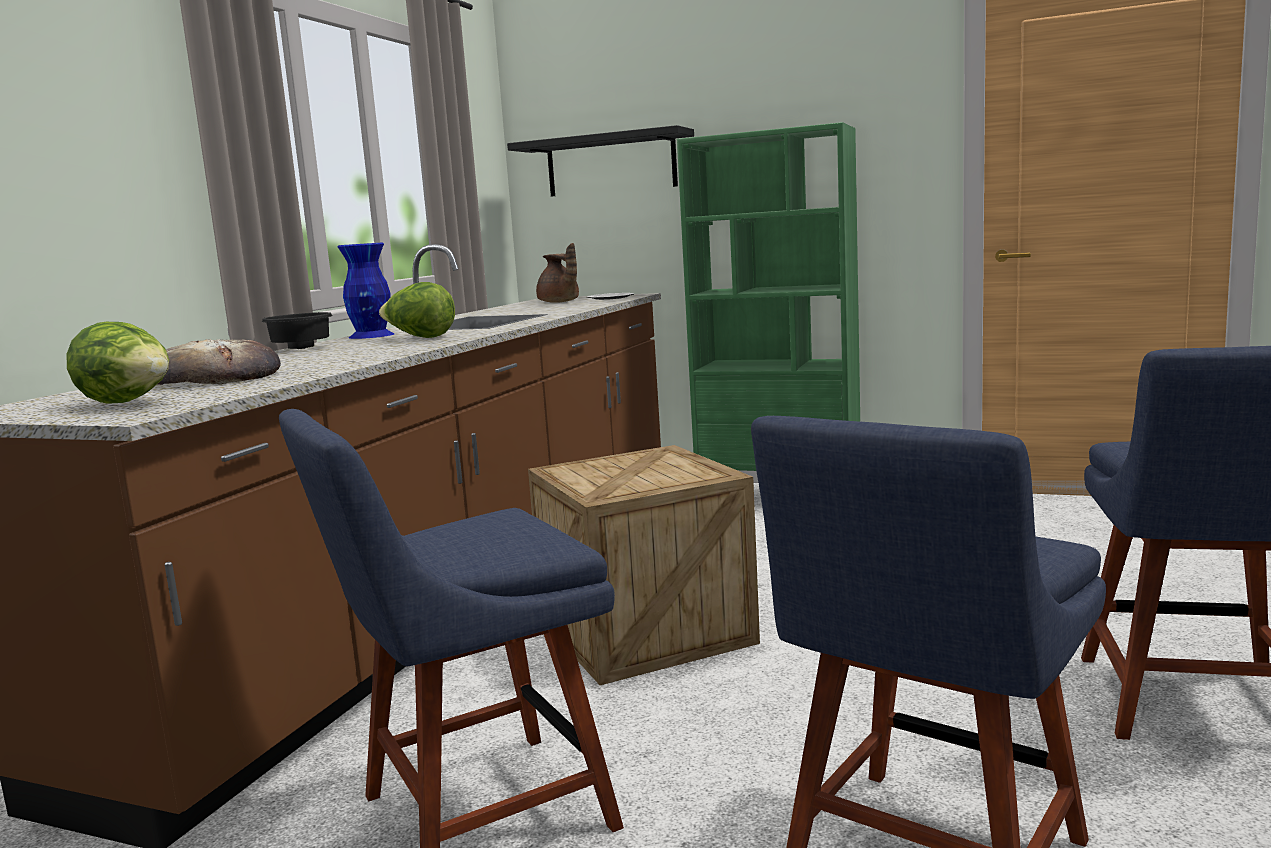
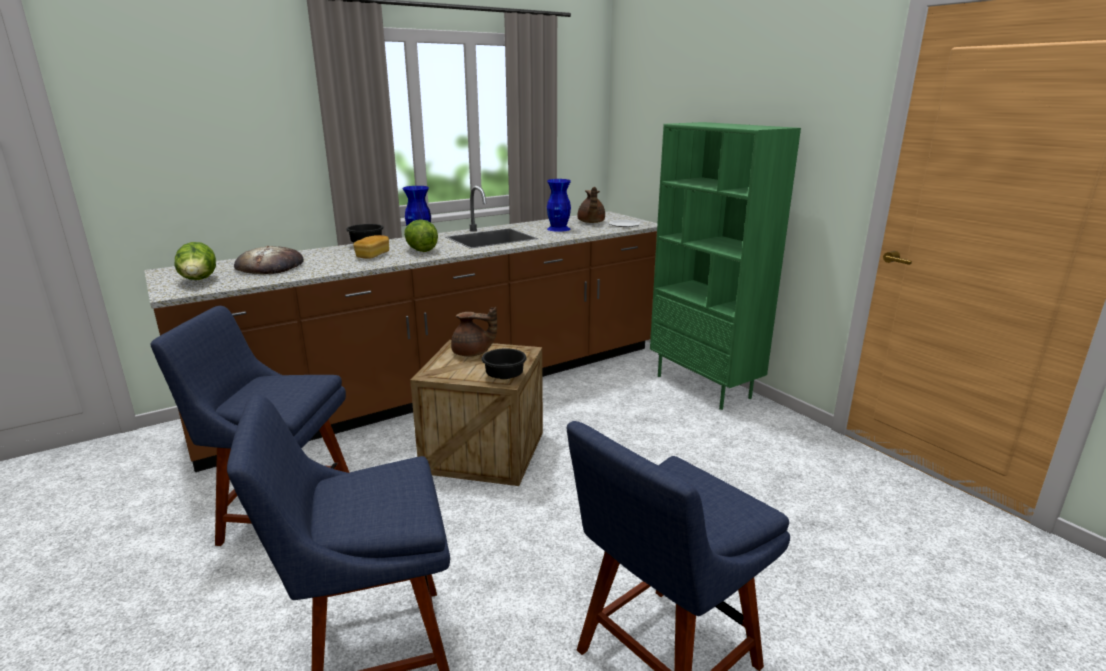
camera: 35 degrees right, 10 degrees up
(361, 349) = (373, 255): none -> bread
(541, 308) = (558, 229): none -> blue vase
(601, 469) = (472, 353): none -> brown teapot
(611, 164) = (658, 127): black shelf -> none
(707, 472) = (505, 377): none -> black bowl

